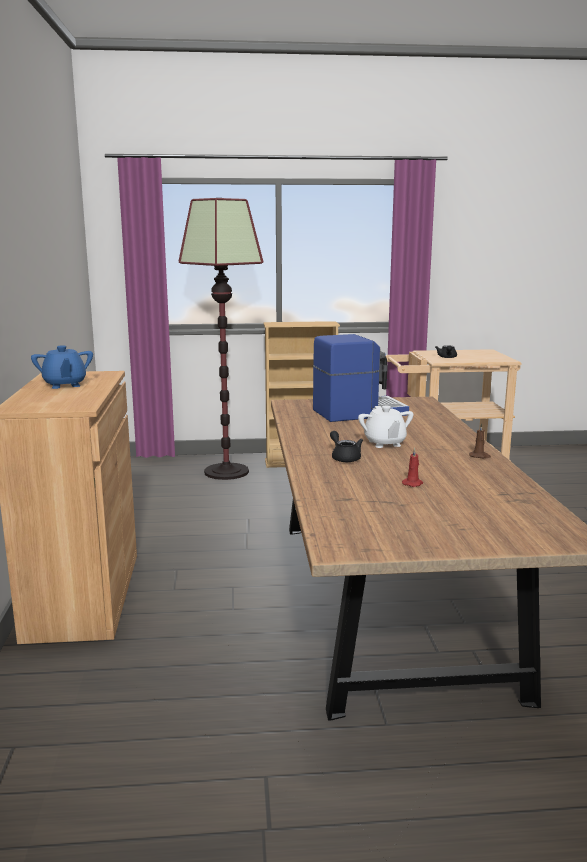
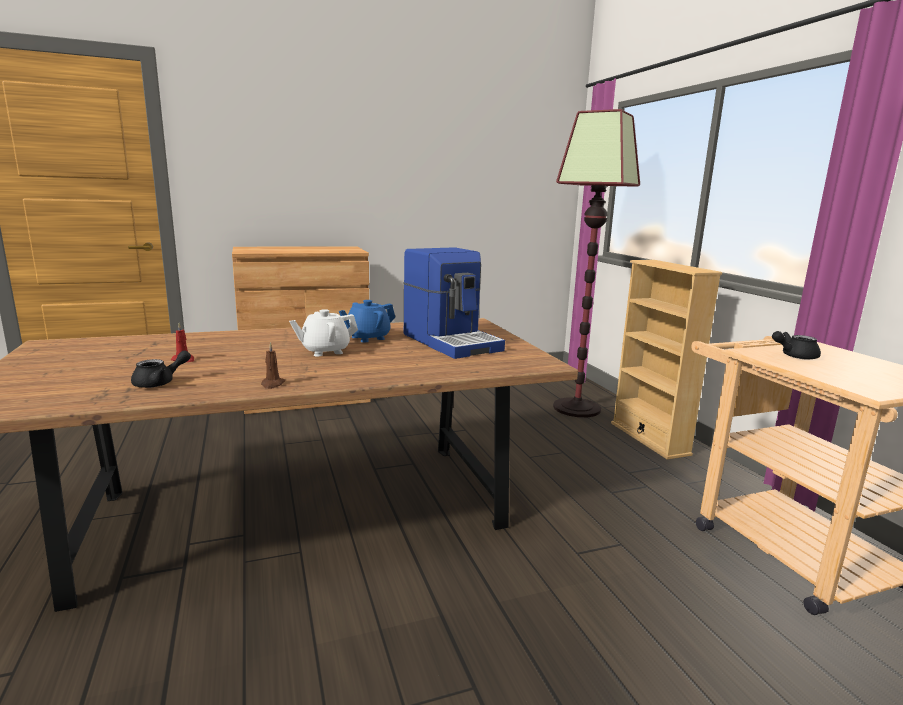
camera: 75 degrees right, 0 degrees up
(64, 385) = (311, 248): blue teapot -> blue teapot (367, 338)
(344, 457) = (274, 341): black teapot -> black teapot (160, 383)

